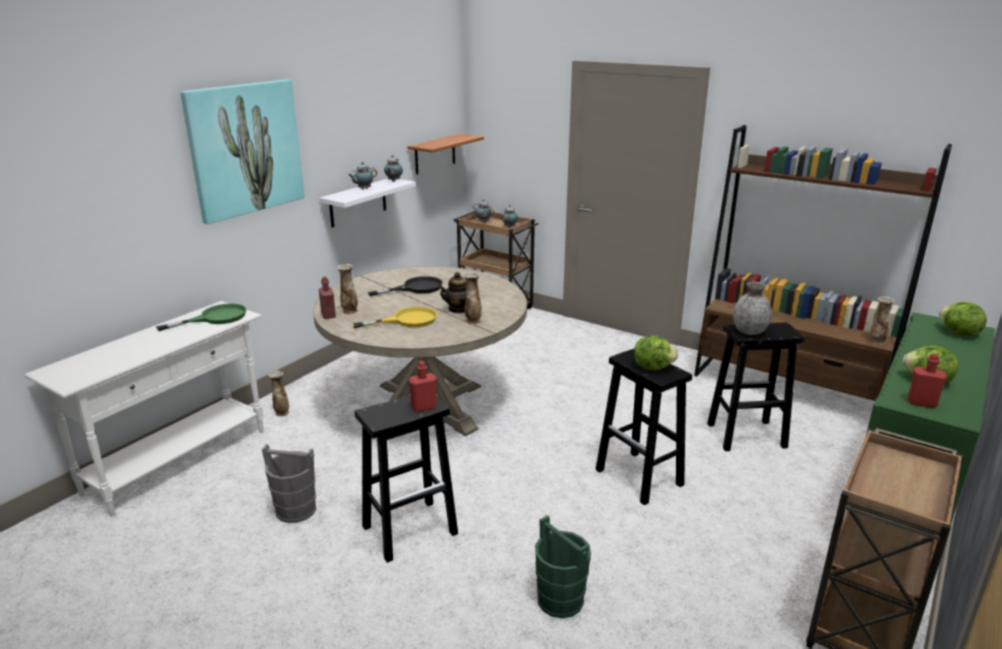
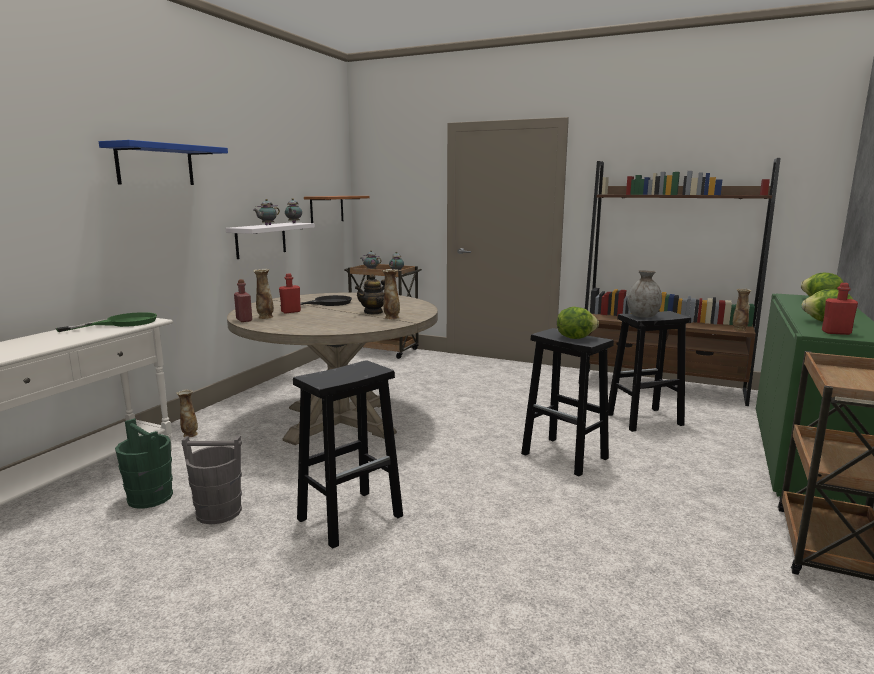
camera: 10 degrees left, 10 degrees down
(245, 149) = (155, 165): picture -> blue shelf
(407, 320) = (326, 319): yellow frying pan -> none
(424, 407) = (367, 371): red bottle -> red bottle (291, 311)
(560, 600) = (532, 562): green bucket -> green bucket (150, 497)

